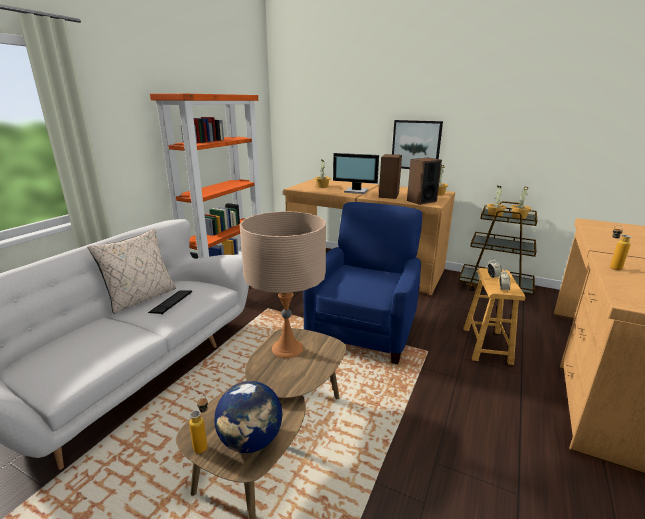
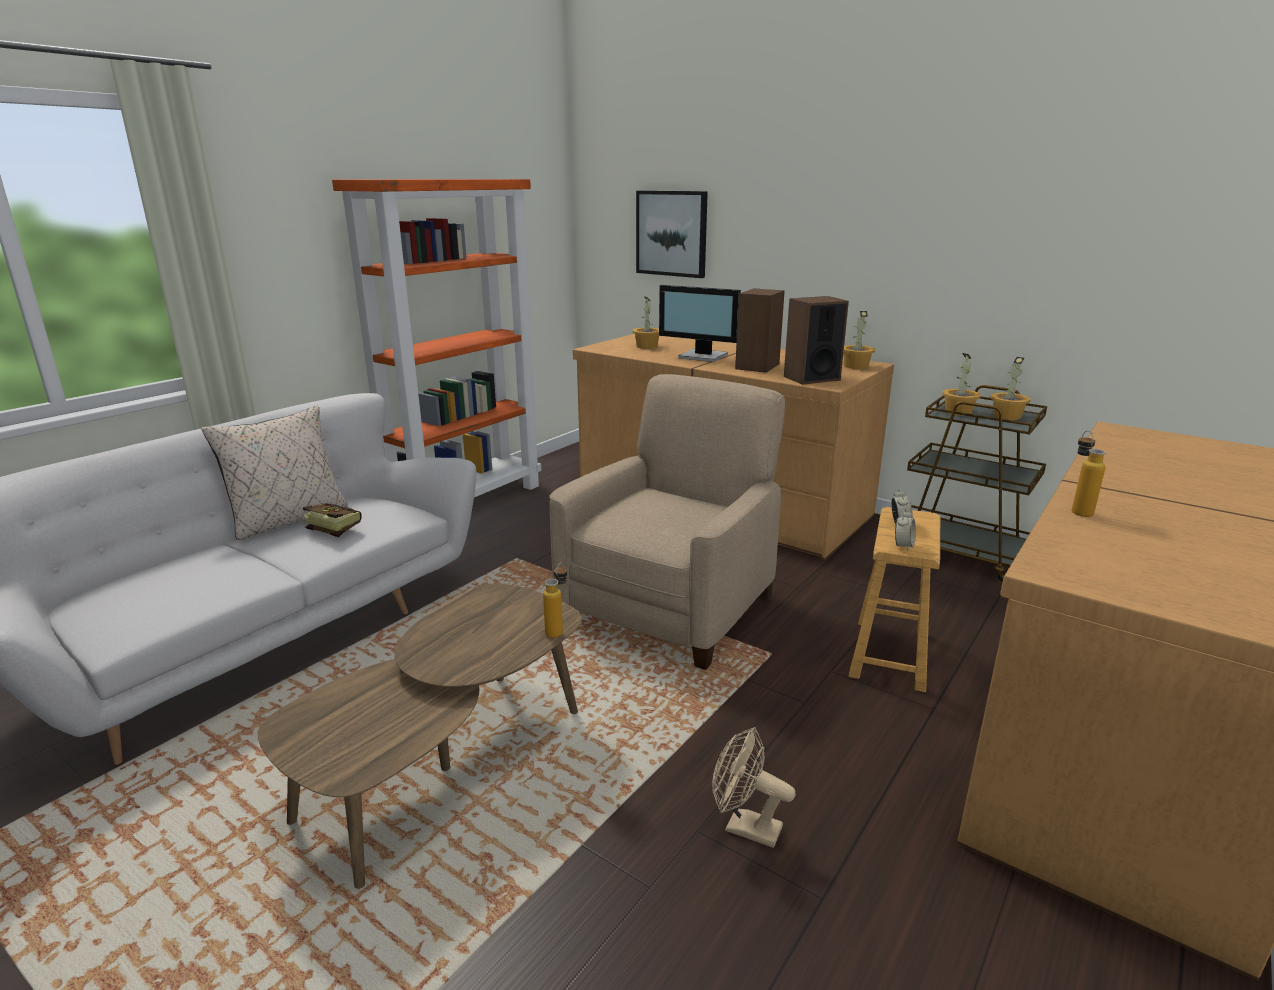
camera: 10 degrees right, 0 degrees up
(171, 302) = (330, 530): keyboard -> book
(203, 444) = (296, 738): bottle -> bottle (558, 630)
(251, 441) = (367, 742): globe -> none
(287, 348) = (482, 614): beige table lamp -> none
(363, 329) = (670, 607): blue armchair -> beige armchair
(416, 145) = (823, 272): picture -> picture (672, 233)
(459, 456) = (744, 827): none -> beige fan

